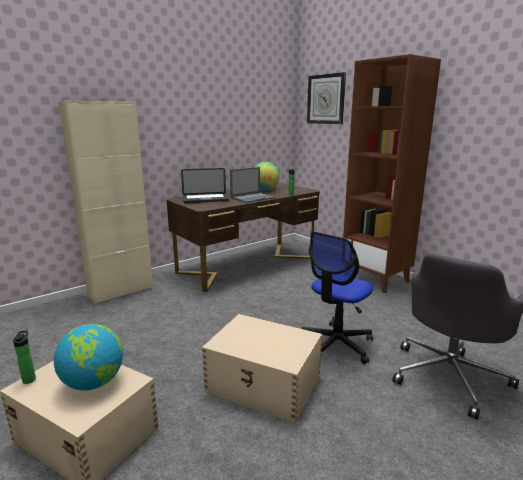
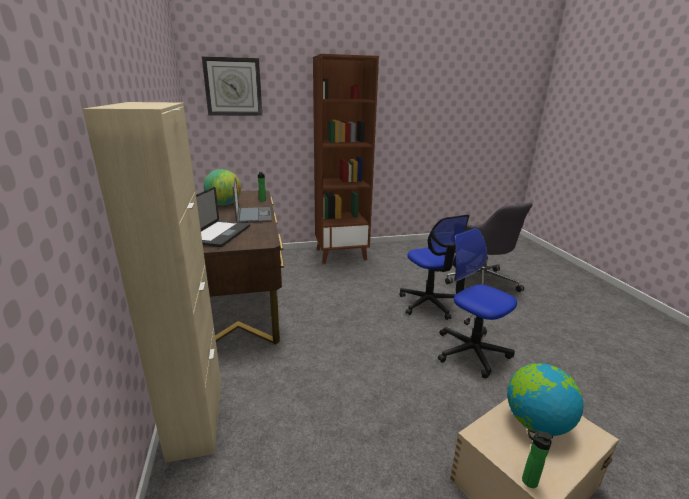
camera: 65 degrees left, 5 degrees up
(264, 384) = (471, 351): beige storage box -> office chair

